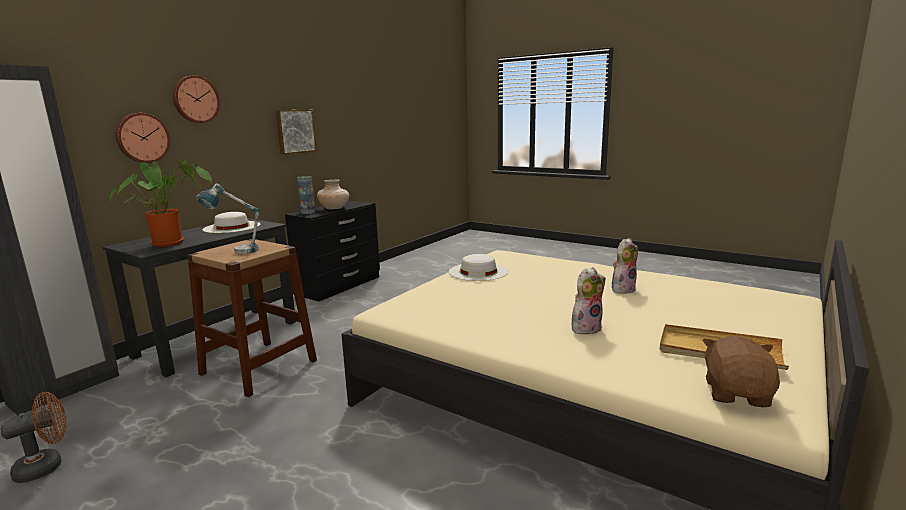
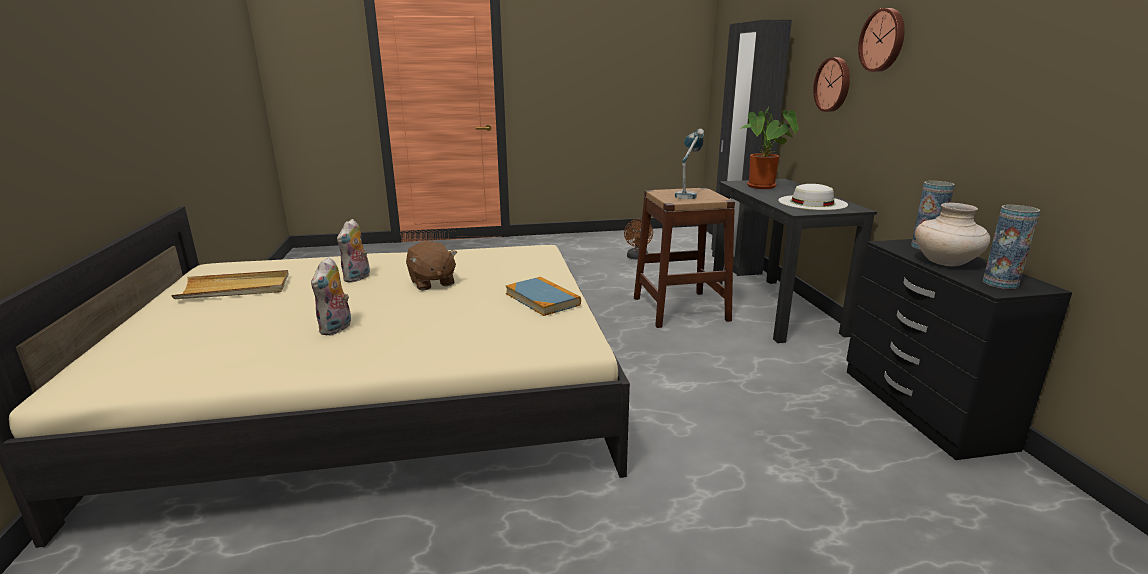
camera: 135 degrees right, 5 degrees up
(295, 131) = (1000, 98): picture -> none
(354, 204) = (1000, 283): none -> vase
(478, 271) = (542, 299): white hat -> book
(737, 394) = (236, 269): brown plush toy -> brown plush toy (431, 283)

